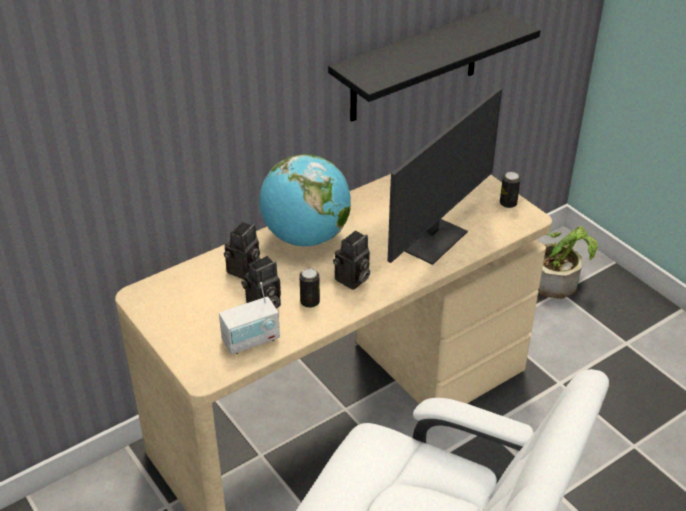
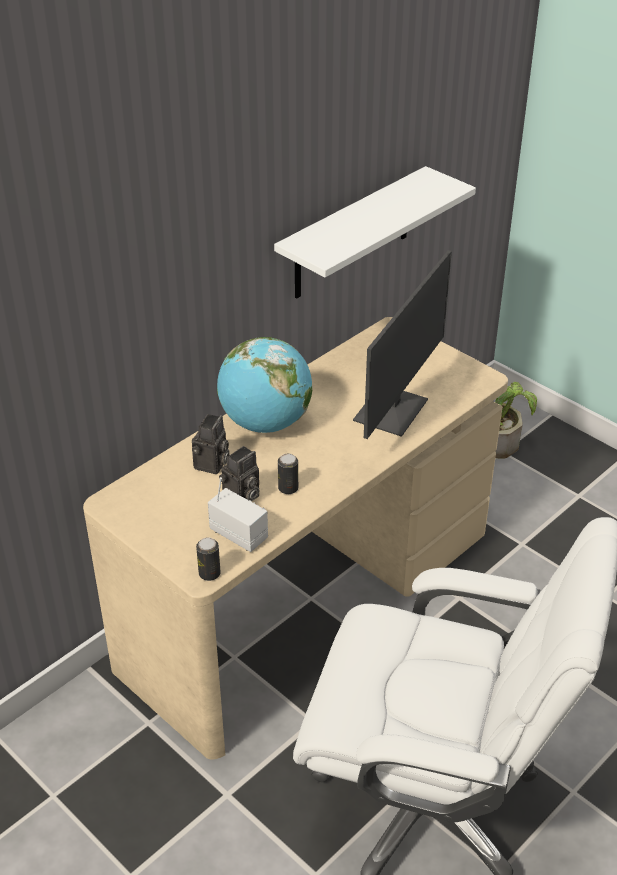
camera: 10 degrees left, 0 degrees up
(251, 340) = (239, 534): radio -> radio turned 105 degrees counterclockwise
(352, 280) = (325, 461): camera -> none
(414, 66) = (352, 234): black shelf -> white shelf
(508, 203) = (460, 366): can -> can (209, 574)

